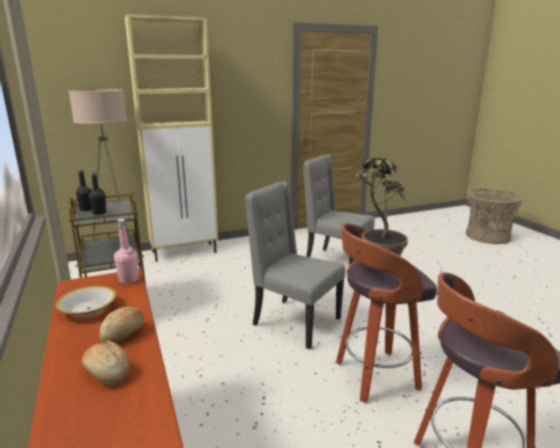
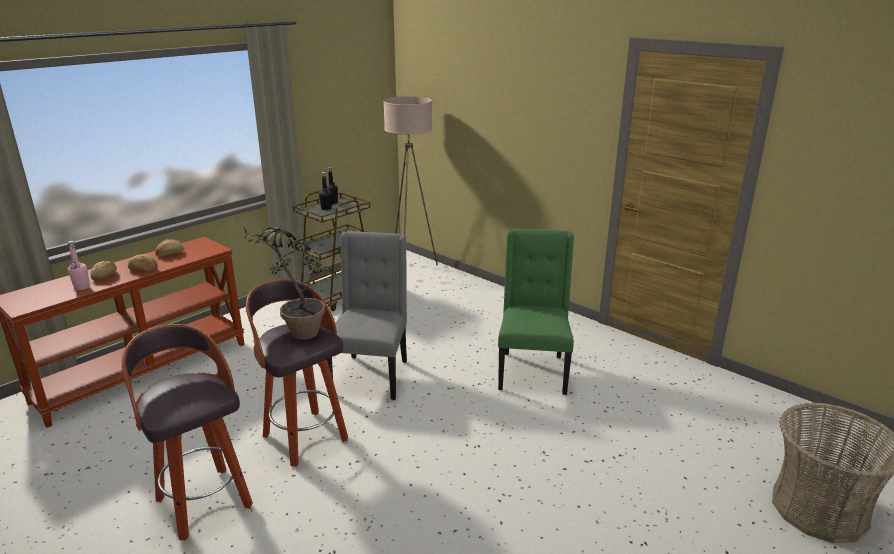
camera: 65 degrees right, 5 degrees up
(88, 309) = (170, 254): bowl -> bread
(128, 280) = (211, 251): pink bottle -> pink bottle (82, 287)
(185, 252) = (466, 284): beige cabinet -> none
(335, 261) = (532, 372): grey chair -> green chair

